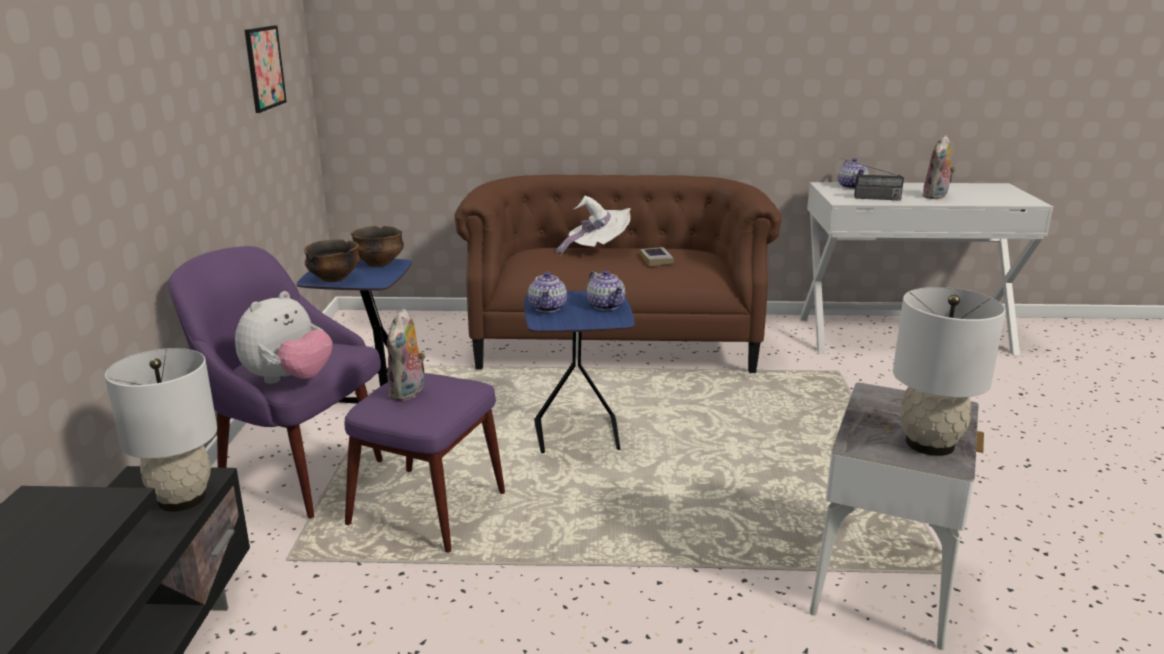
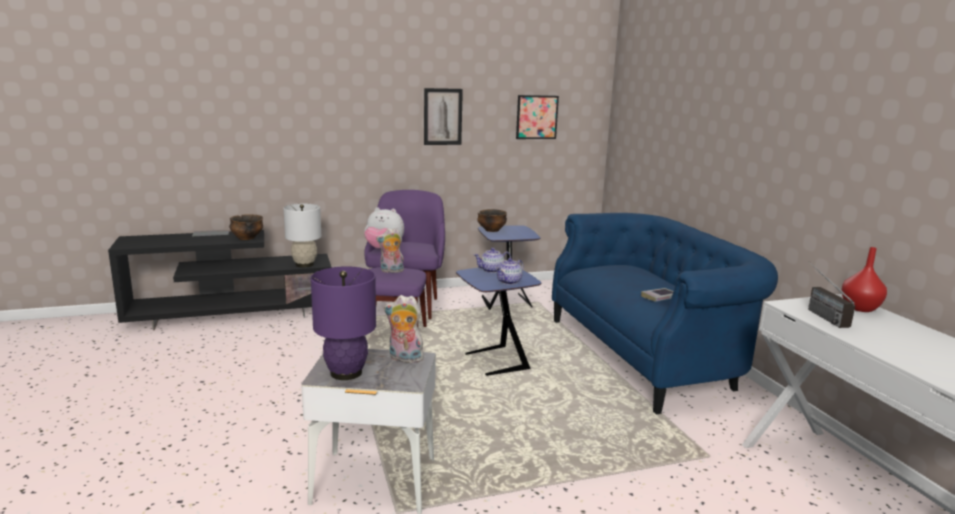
camera: 70 degrees right, 5 degrees down
(186, 89) = (442, 116): none -> picture
(379, 263) = (525, 233): bowl -> bowl (247, 238)
(597, 250) = (654, 280): white hat -> none
(614, 343) = (647, 355): brown sofa -> blue sofa
(851, 186) = (861, 308): teapot -> red vase
(929, 444) = (346, 373): white table lamp -> purple table lamp
(936, 196) = (895, 345): plush toy -> plush toy (404, 359)

